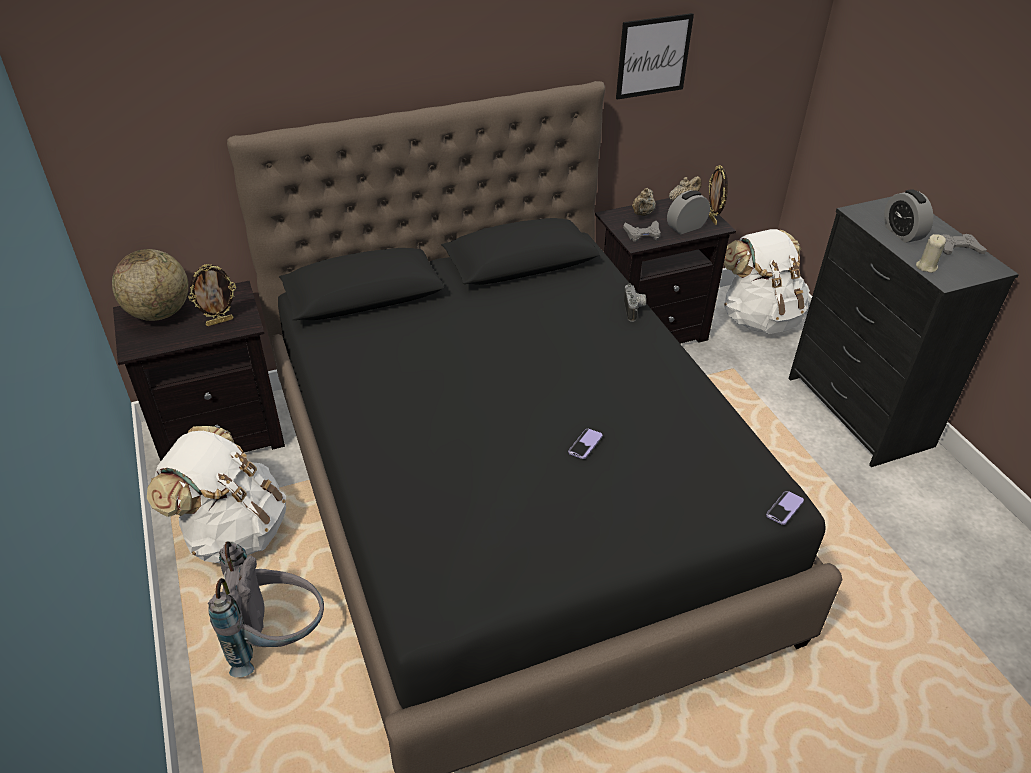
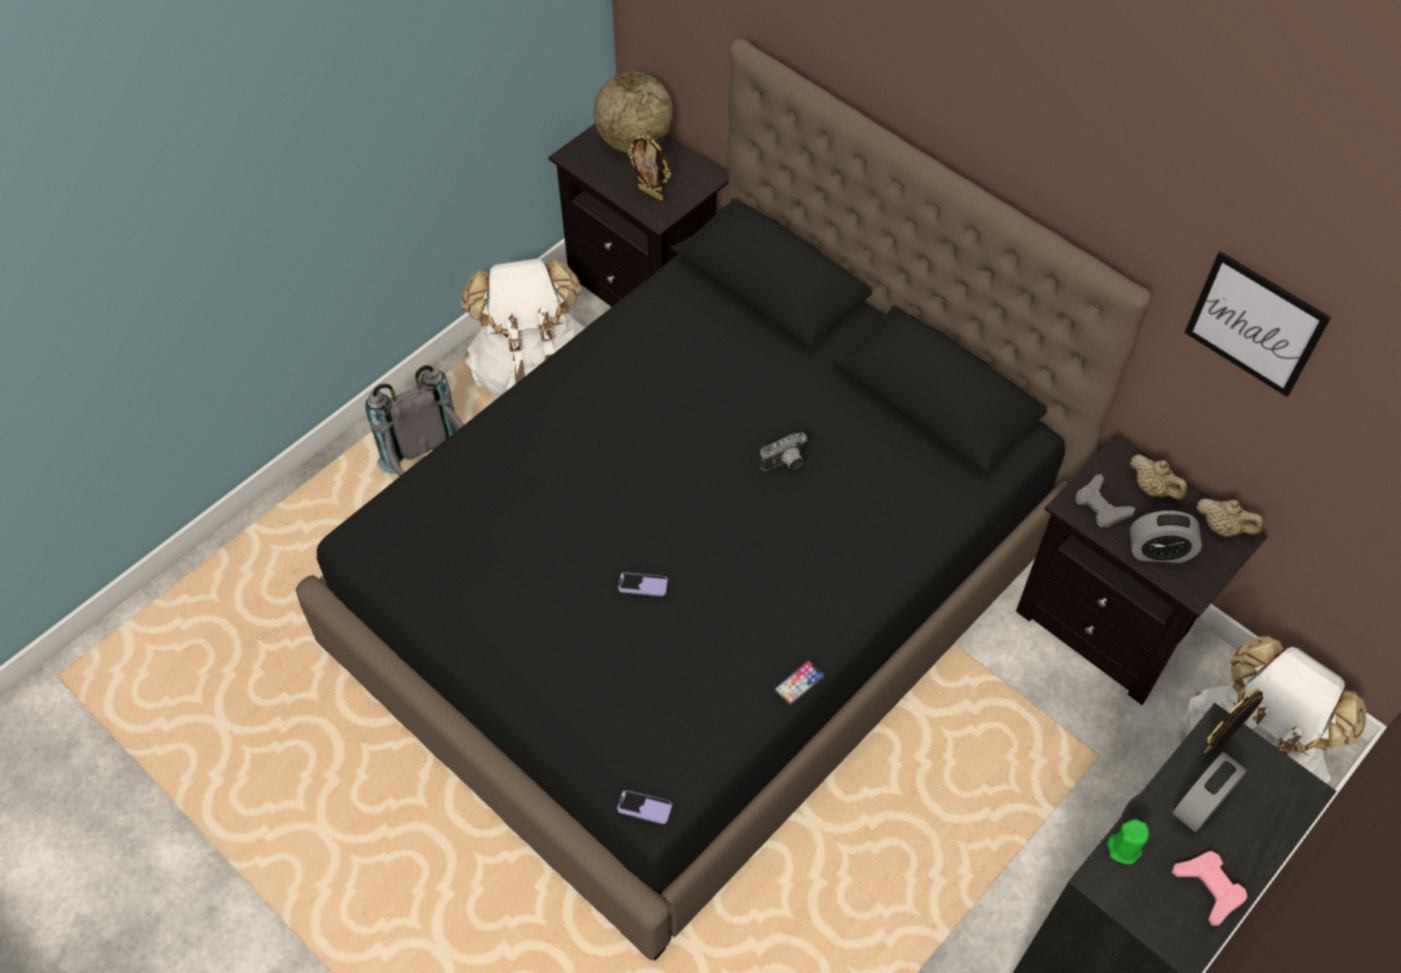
camera: 65 degrees right, 15 degrees up
(634, 310) = (915, 552): camera -> camera (785, 463)
(642, 214) = (1153, 488): beige teapot -> beige teapot turned 135 degrees counterclockwise
(686, 227) = (1158, 551): alarm clock -> alarm clock turned 150 degrees clockwise
(711, 394) = (799, 683): none -> phone
(712, 219) = (1207, 578): picture frame -> picture frame (1218, 743)
(926, 266) = (1124, 848): beige candle -> green candle
(958, 249) = (1209, 888): grey game controller -> pink game controller

